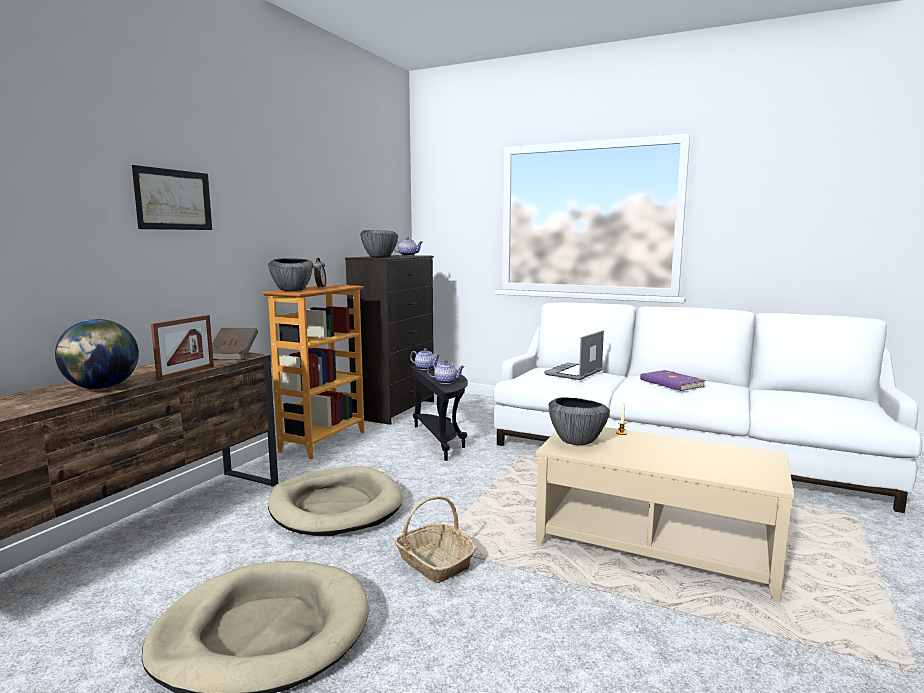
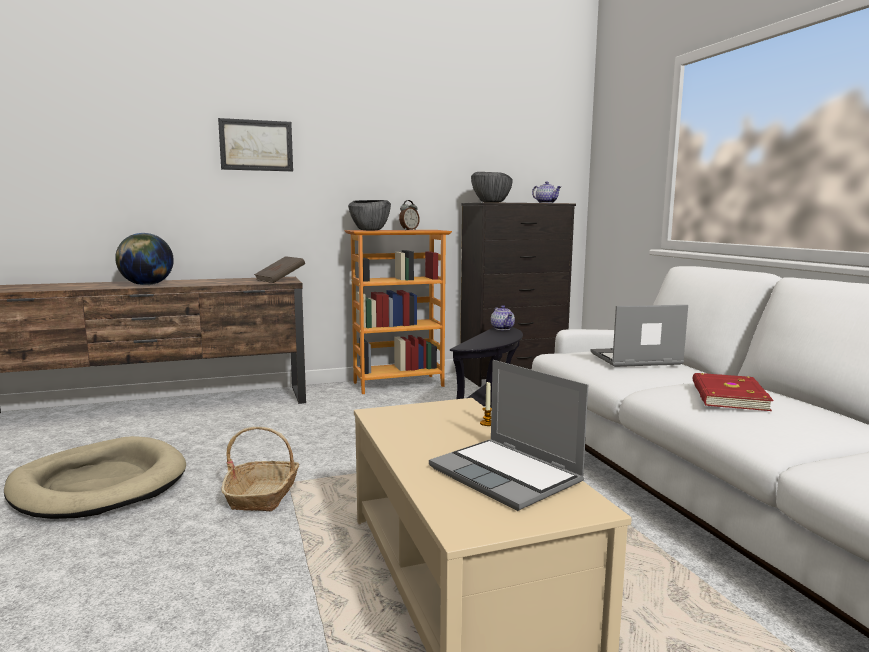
camera: 45 degrees right, 0 degrees up
(186, 373) = (211, 284): picture frame -> none
(335, 506) = (301, 430): beige dog bed -> none
(446, 382) = (481, 341): teapot -> none
(577, 441) = (416, 414): bowl -> none
(671, 383) = (727, 396): purple book -> red book
(710, 454) = (507, 475): none -> laptop

